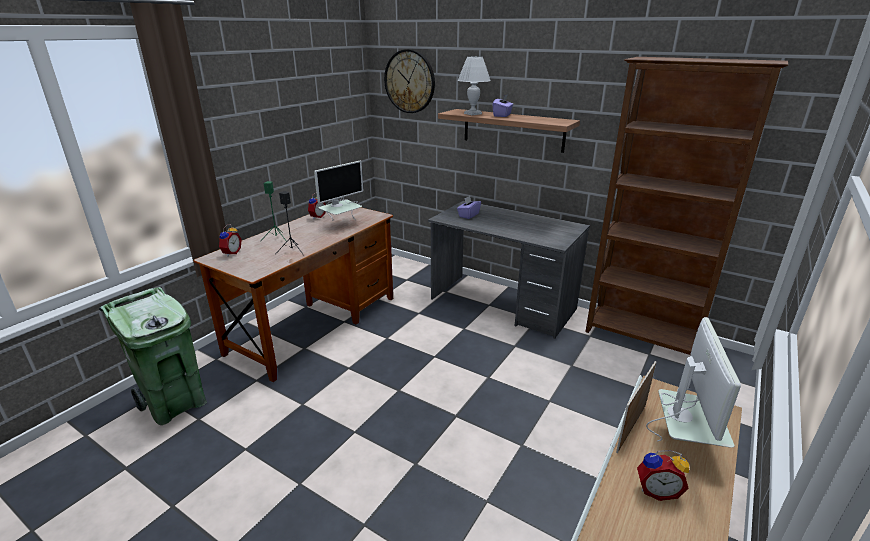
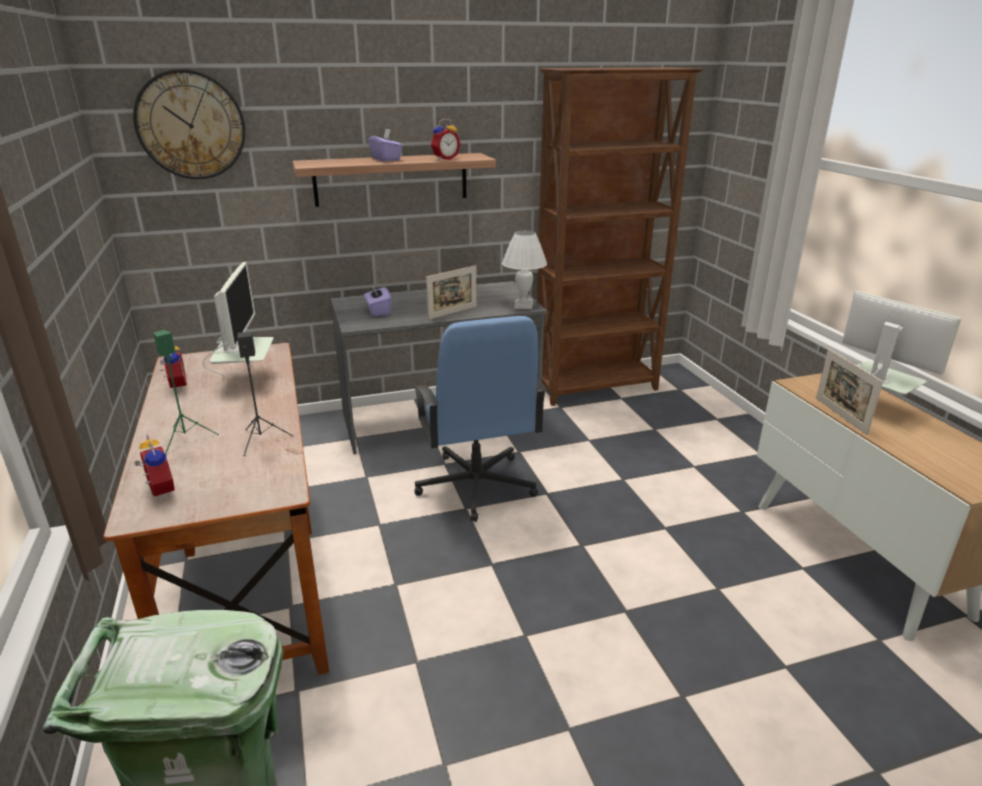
camera: 50 degrees left, 0 degrees up
(458, 349) = (476, 486): none -> blue office chair
(473, 113) = (344, 162): white table lamp -> white table lamp (523, 305)
(504, 230) = (453, 312): none -> picture frame
(656, 490) = (919, 440): alarm clock -> alarm clock (444, 159)

